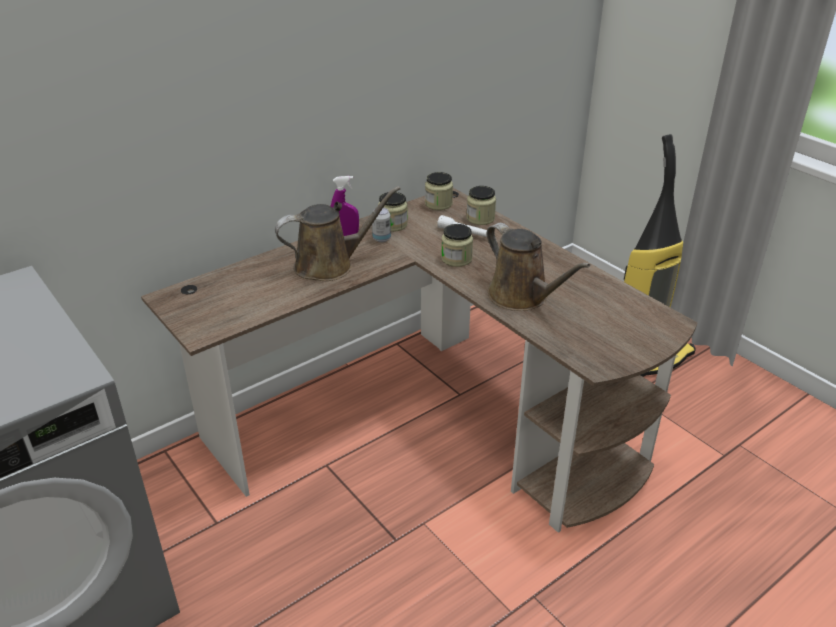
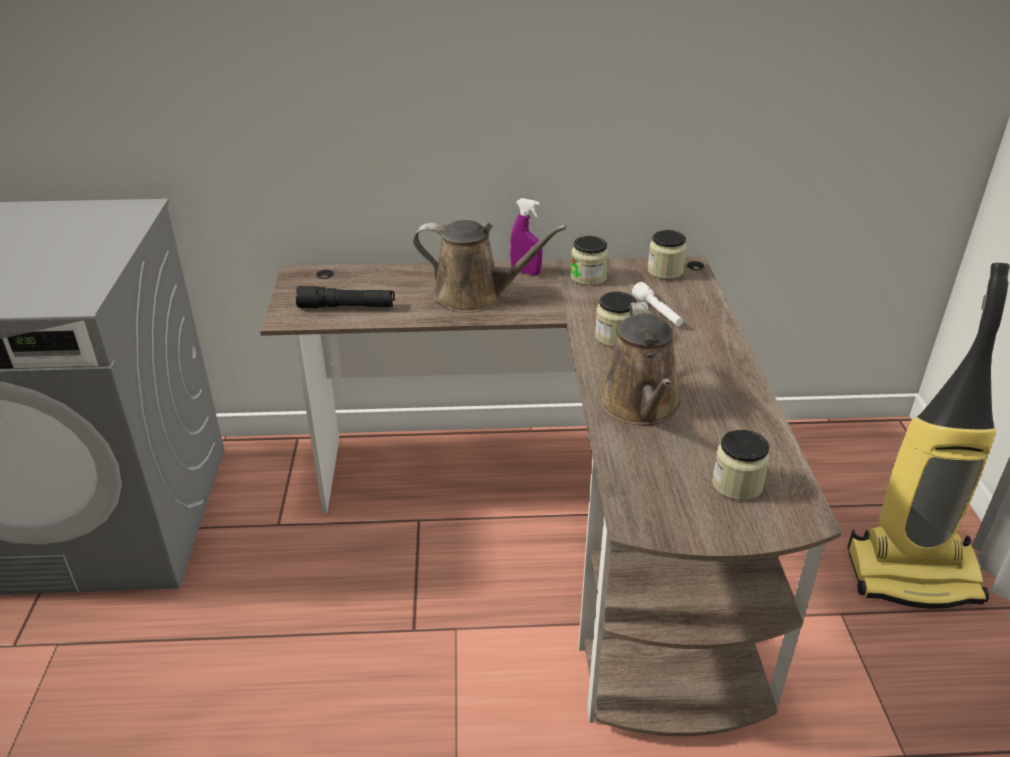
camera: 35 degrees right, 0 degrees up
(240, 307) = (346, 307): none -> black flashlight
(381, 239) = (558, 288): can -> none
(480, 218) = (697, 302): jar -> jar (737, 484)

